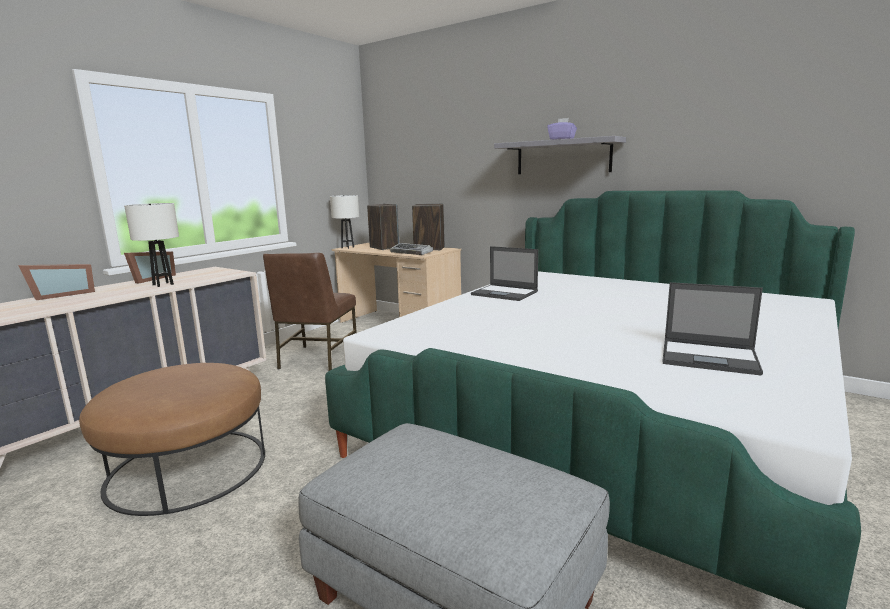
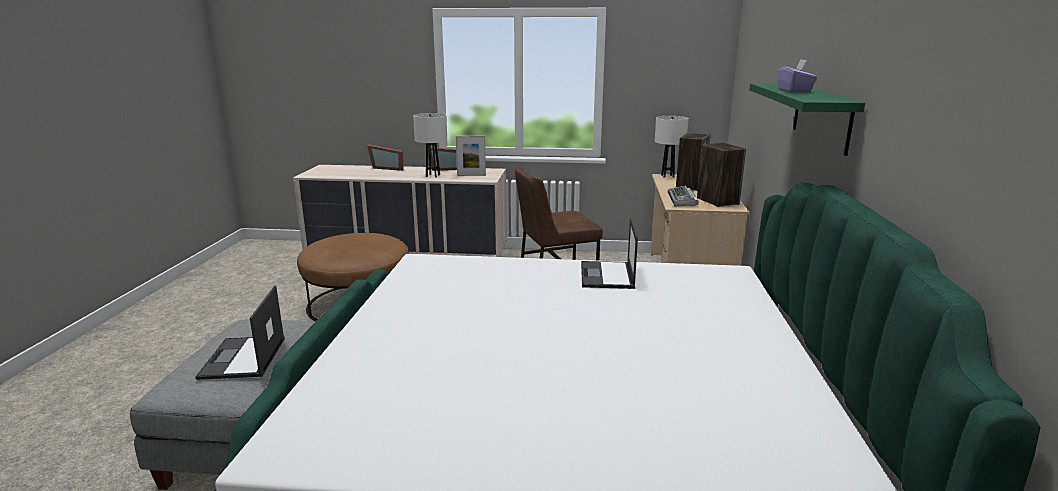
camera: 60 degrees right, 5 degrees up
(206, 275) = (471, 175): none -> picture frame
(563, 157) = (821, 116): grey shelf -> green shelf
(710, 357) = (444, 406): laptop -> laptop (243, 358)

